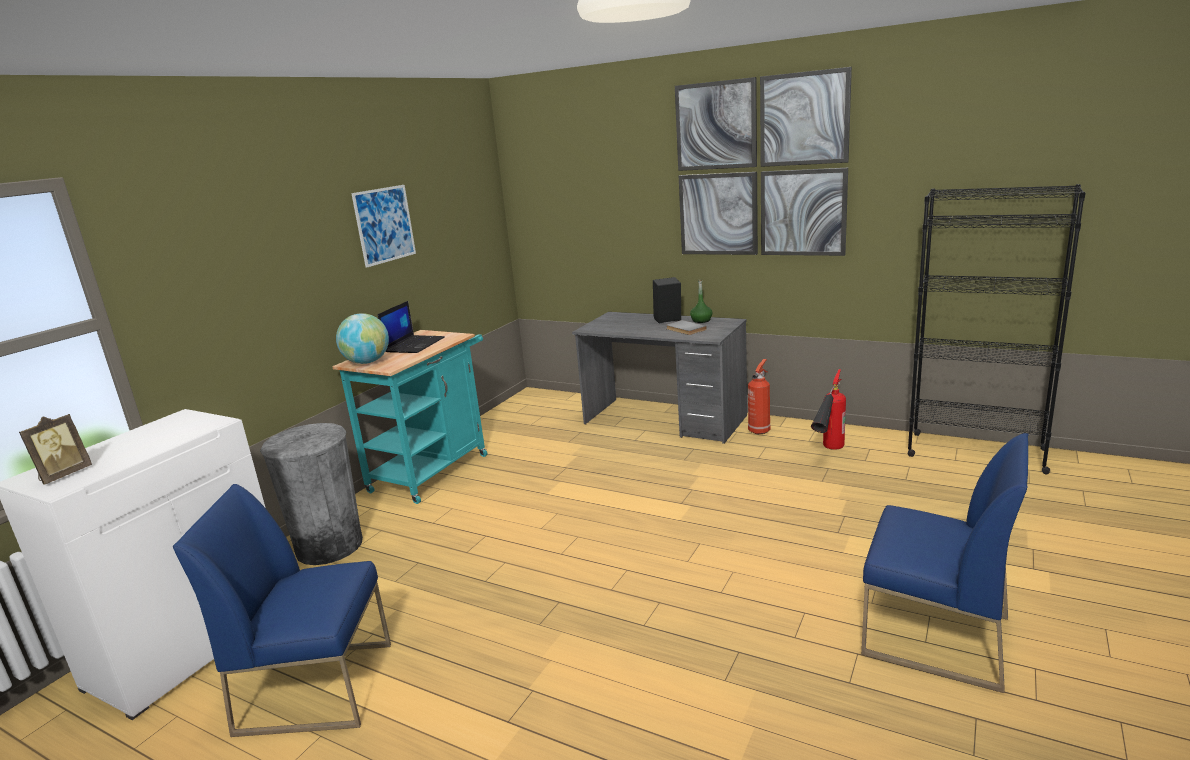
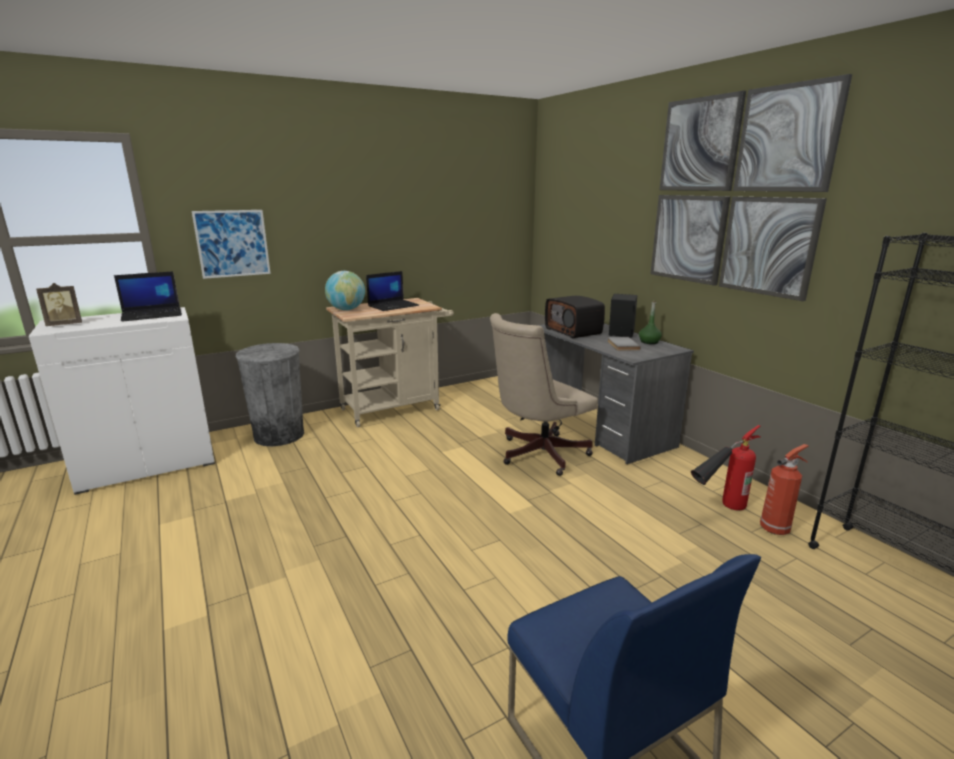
camera: 30 degrees right, 0 degrees up
(168, 428) = (153, 314): none -> laptop
(318, 686) = (160, 521): blue chair -> none
(384, 225) = (399, 208): picture -> picture (232, 243)
(434, 469) = (396, 408): turquoise cart -> beige cart
(621, 327) = (574, 331): none -> radio
(640, 463) = (537, 454): none -> beige office chair
(759, 430) = (674, 464): fire extinguisher -> fire extinguisher (775, 528)

